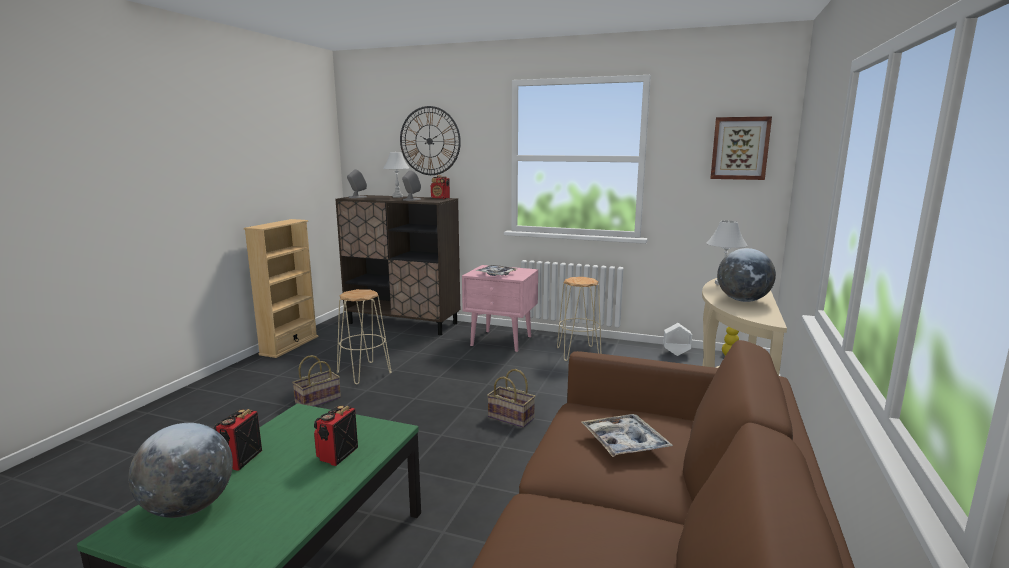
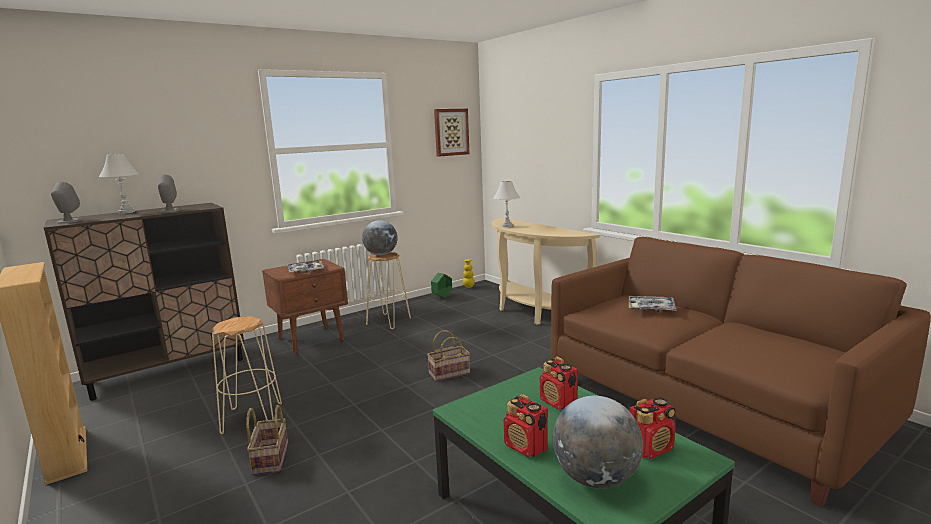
camera: 55 degrees left, 0 degrees up
(429, 141) = (156, 138): wall clock -> none
(440, 198) = (194, 205): radio -> radio (651, 449)
(502, 341) = (312, 339): pink nightstand -> brown nightstand
(676, 353) = (442, 297): white planter -> green planter
(743, 300) = (545, 230): globe -> globe (381, 254)

